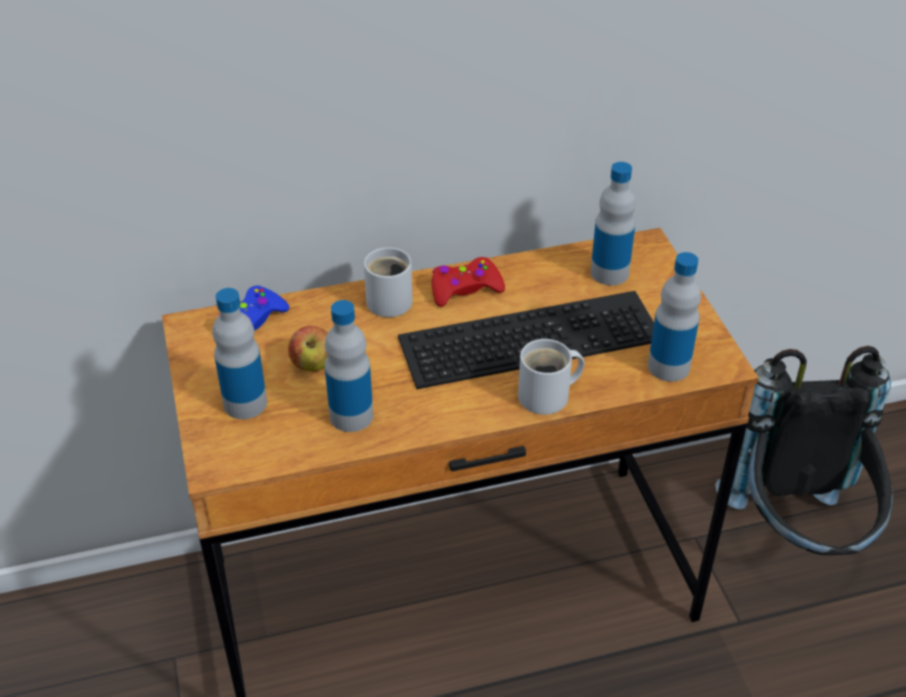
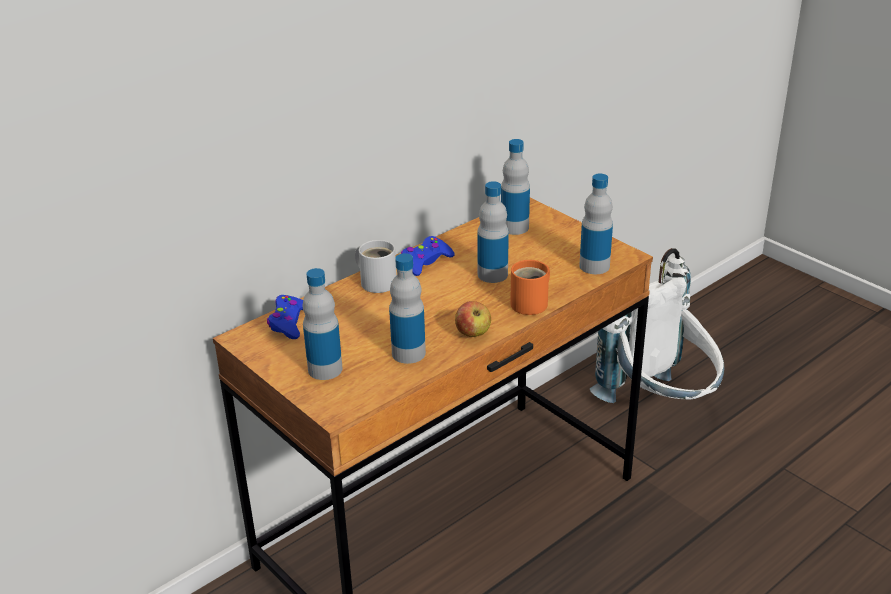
camera: 25 degrees left, 10 degrees down
(313, 365) = (355, 333): apple -> apple (473, 333)
(465, 289) = (425, 262): red game controller -> blue game controller
(531, 335) = (492, 274): keyboard -> bottle
(548, 396) = (532, 303): white mug -> orange mug
(798, 534) = (659, 406): black backpack -> white backpack

